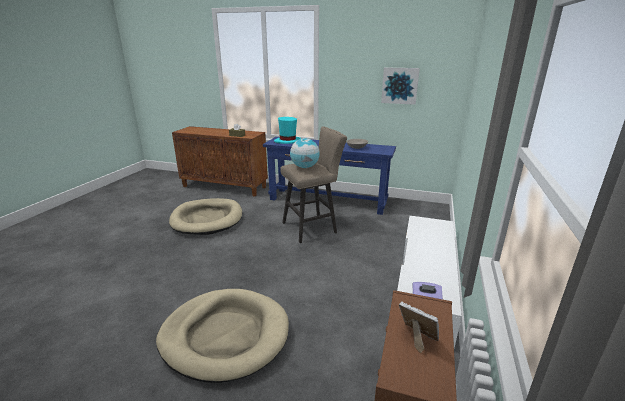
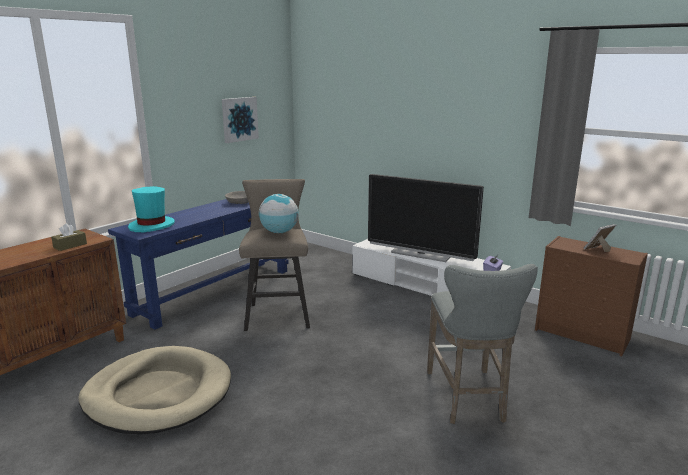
camera: 70 degrees left, 5 degrees down
(225, 336) = (467, 398): beige dog bed -> grey stool
(426, 250) = (421, 254): none -> television

